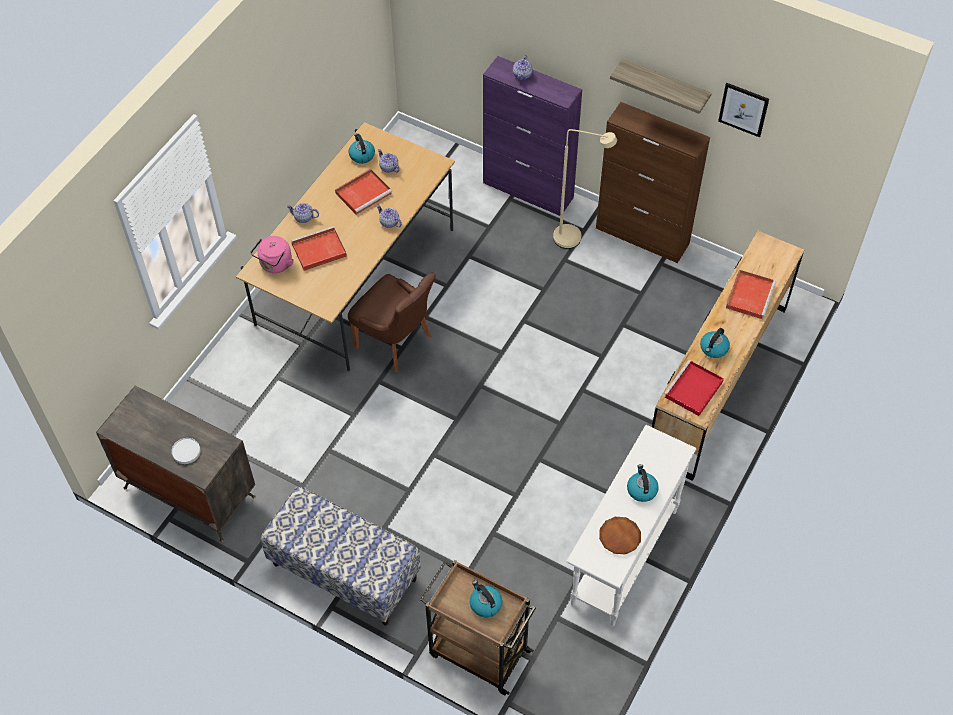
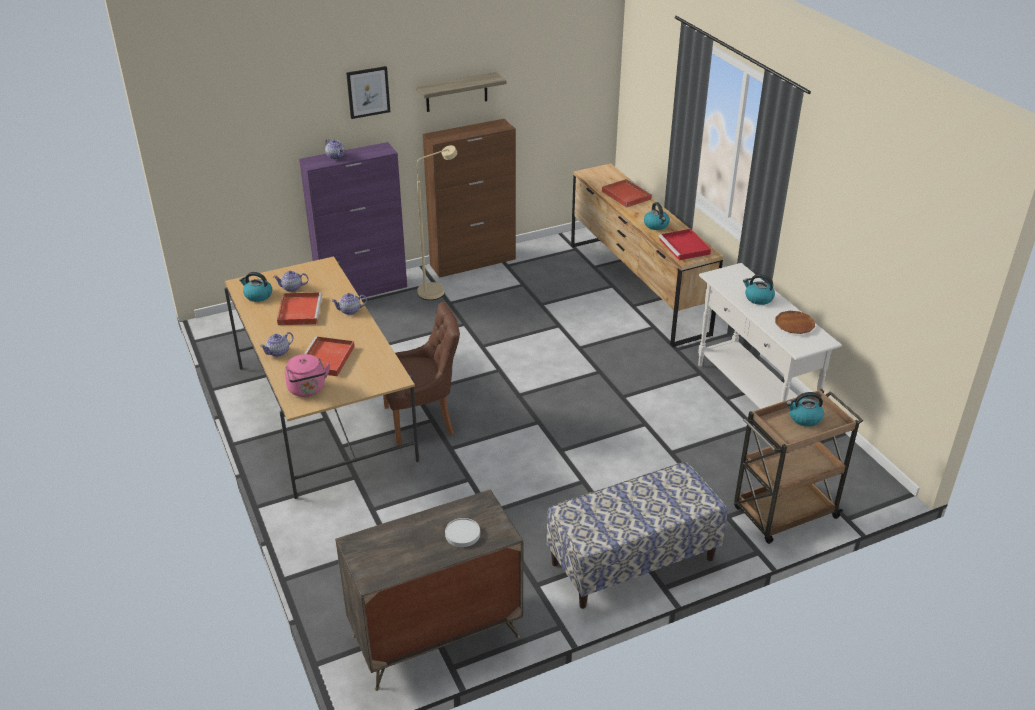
camera: 55 degrees left, 20 degrees down
(743, 109) = (524, 71): picture -> picture (368, 92)

